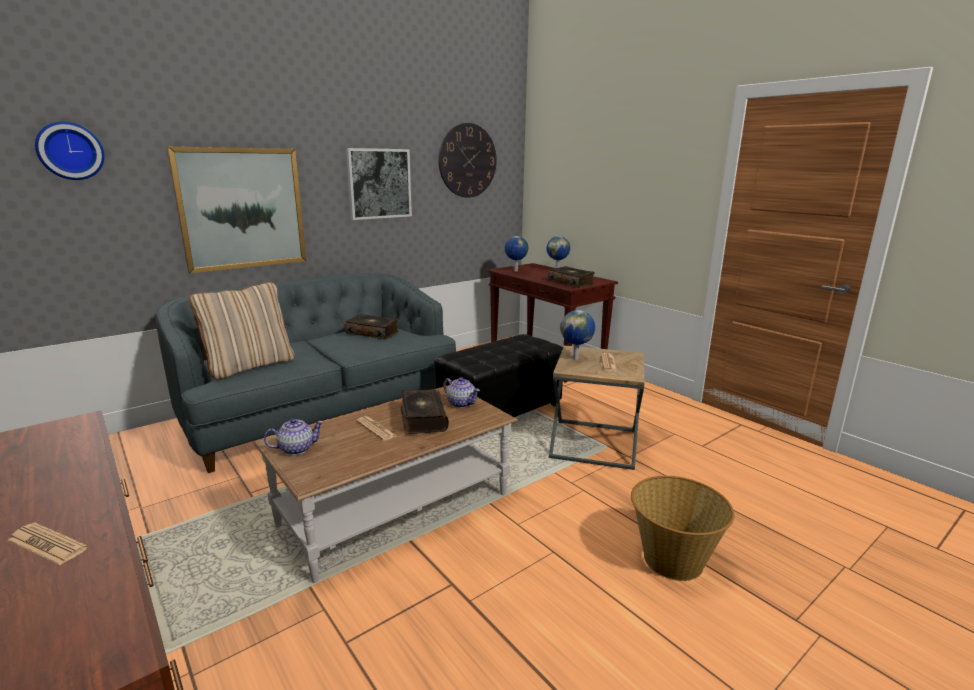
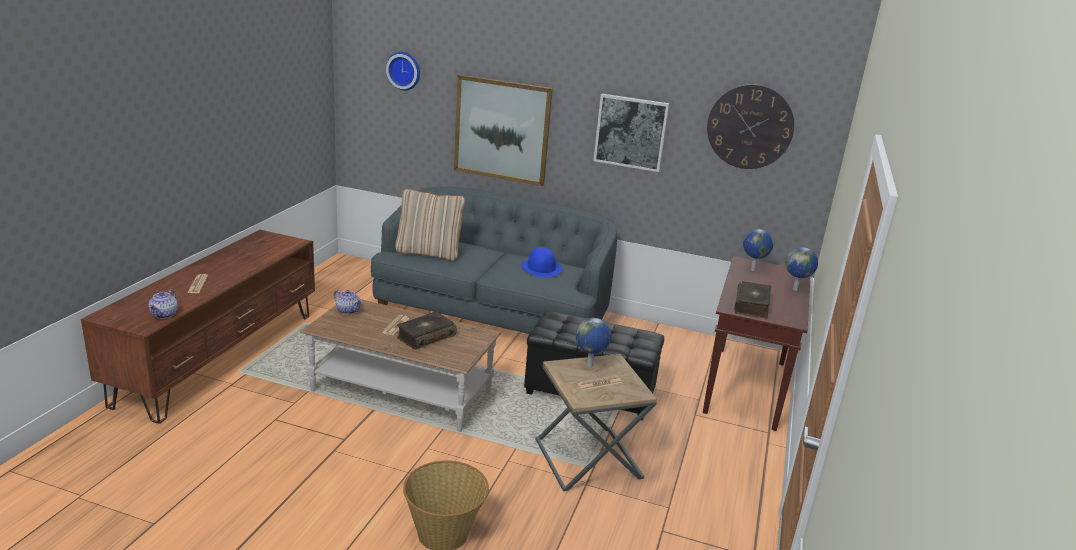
camera: 55 degrees right, 5 degrees up
(373, 333) = (541, 268): book -> blue hat
(461, 403) = (465, 344): teapot -> teapot (164, 314)

